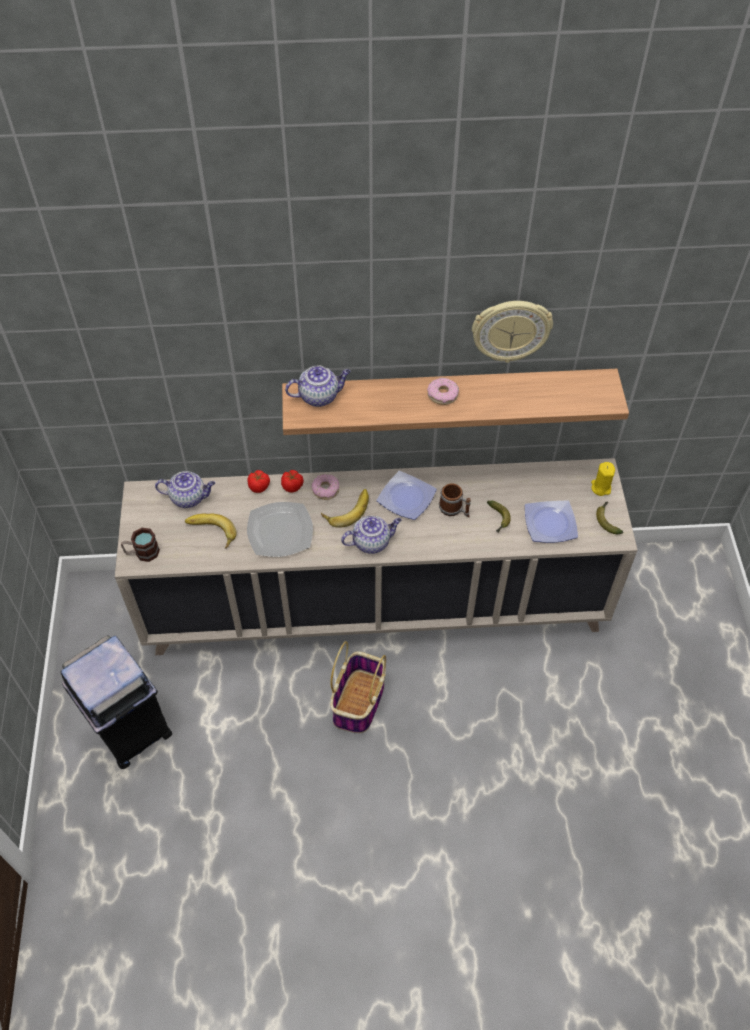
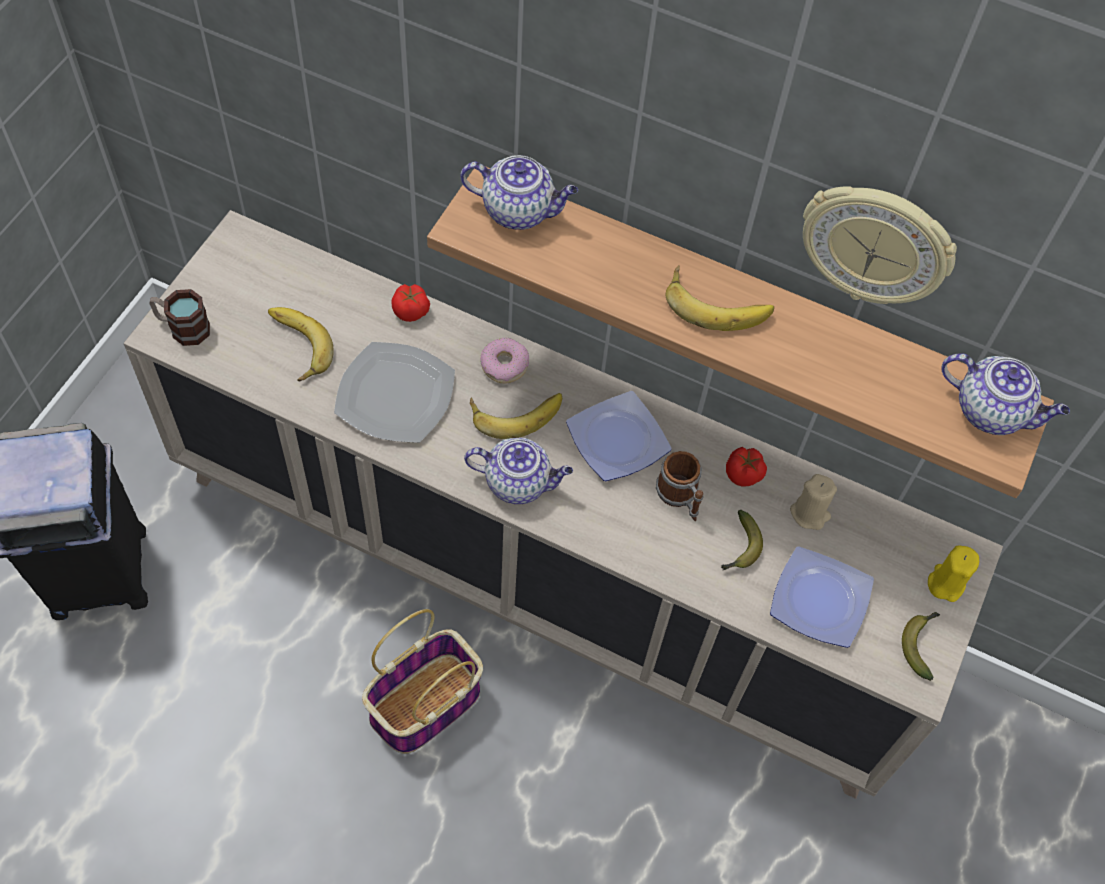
camera: 25 degrees right, 5 degrees up
(189, 497) = (302, 278): teapot -> teapot (992, 411)
(293, 486) = (460, 335): tomato -> tomato (744, 474)
(442, 395) = (717, 302): donut -> banana
(519, 487) = (809, 513): none -> beige candle

